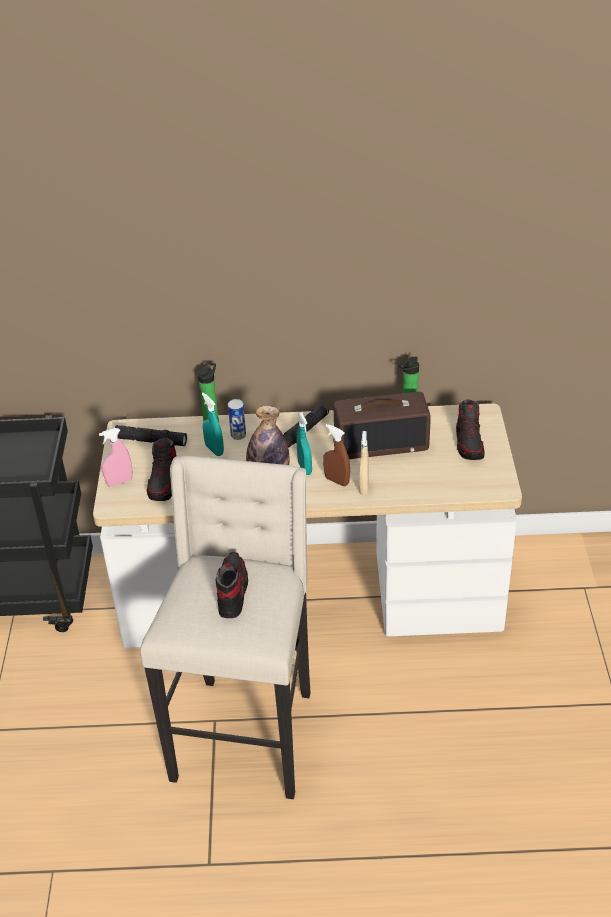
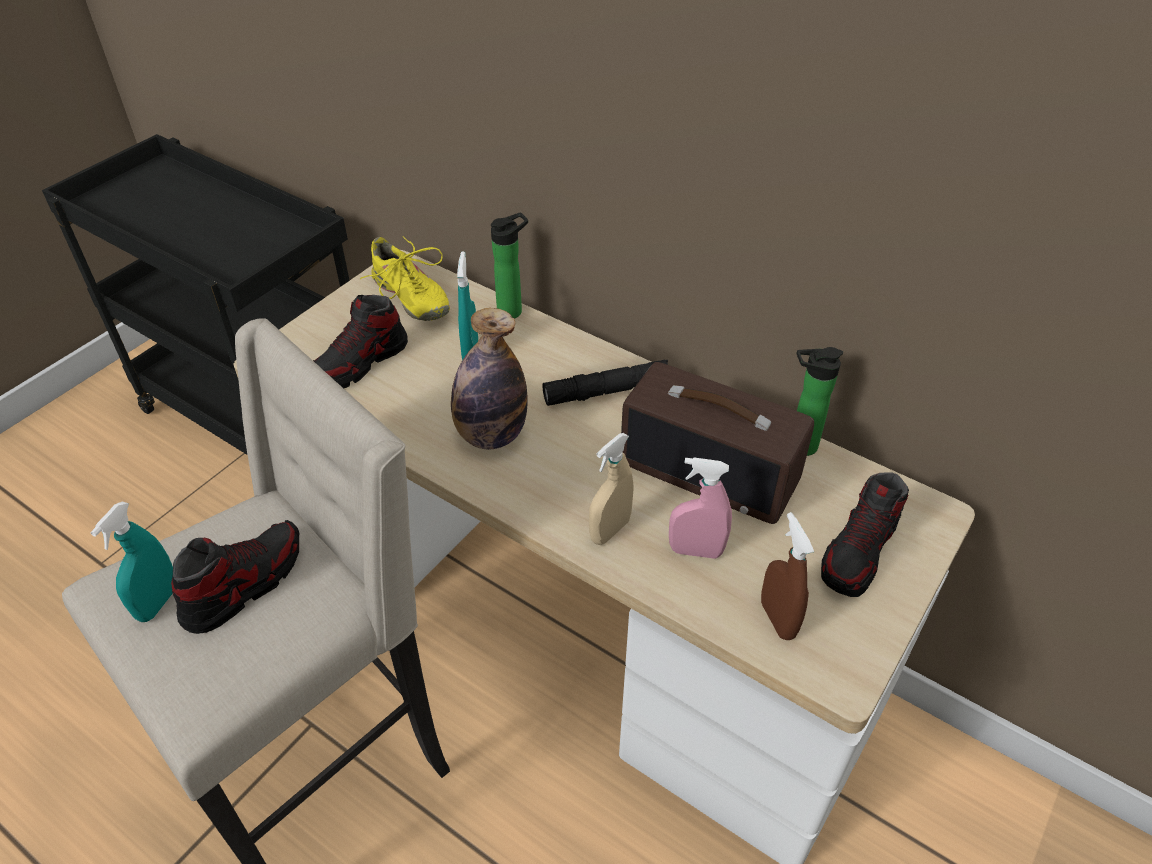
camera: 35 degrees right, 5 degrees up
(119, 482) = (313, 333): pink spray bottle -> pink spray bottle (696, 551)
(150, 441) = (410, 298): black flashlight -> yellow shoe
(238, 435) = (523, 348): can -> none
(304, 468) = (557, 447): turquoise spray bottle -> turquoise spray bottle (158, 602)
(337, 481) = (581, 494): brown spray bottle -> brown spray bottle (777, 619)

